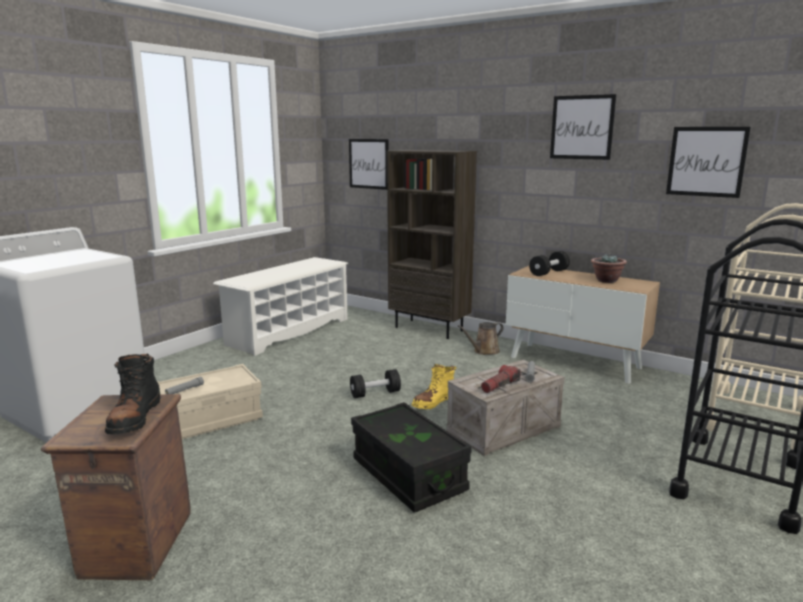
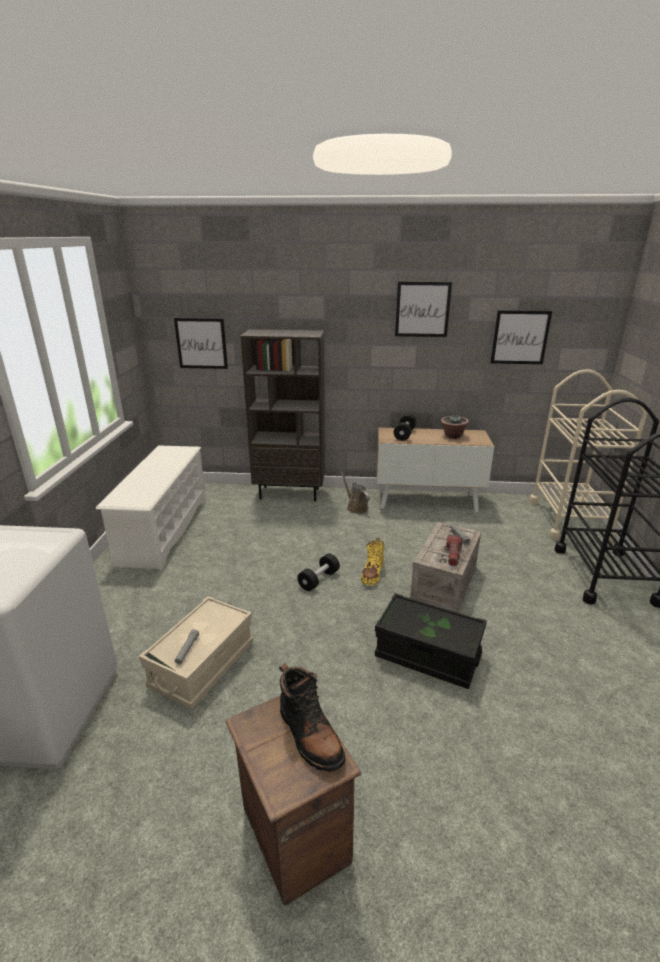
camera: 30 degrees left, 10 degrees up
(484, 351) = (356, 507): brown watering can -> brown watering can turned 120 degrees clockwise

